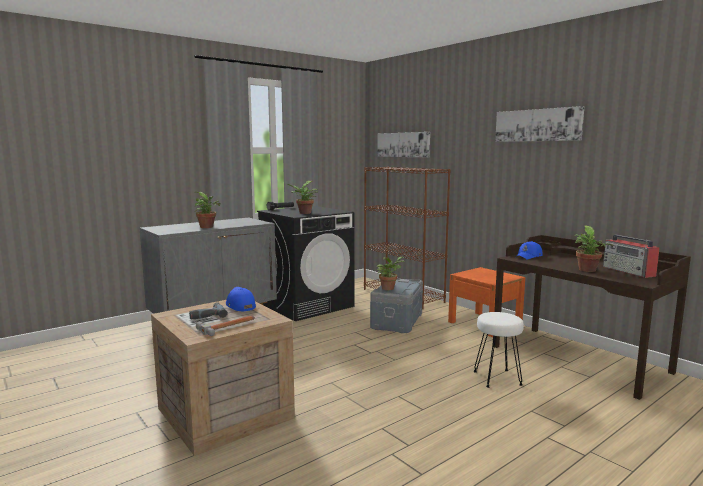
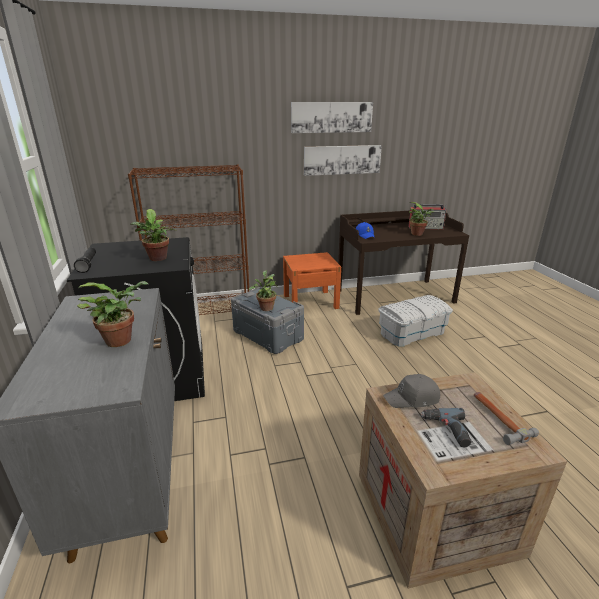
camera: 65 degrees left, 15 degrees up
(239, 306) = (412, 398): blue cap -> grey cap
(403, 144) = (154, 137): picture -> picture (342, 160)
(496, 378) = (412, 333): white stool -> white storage box

